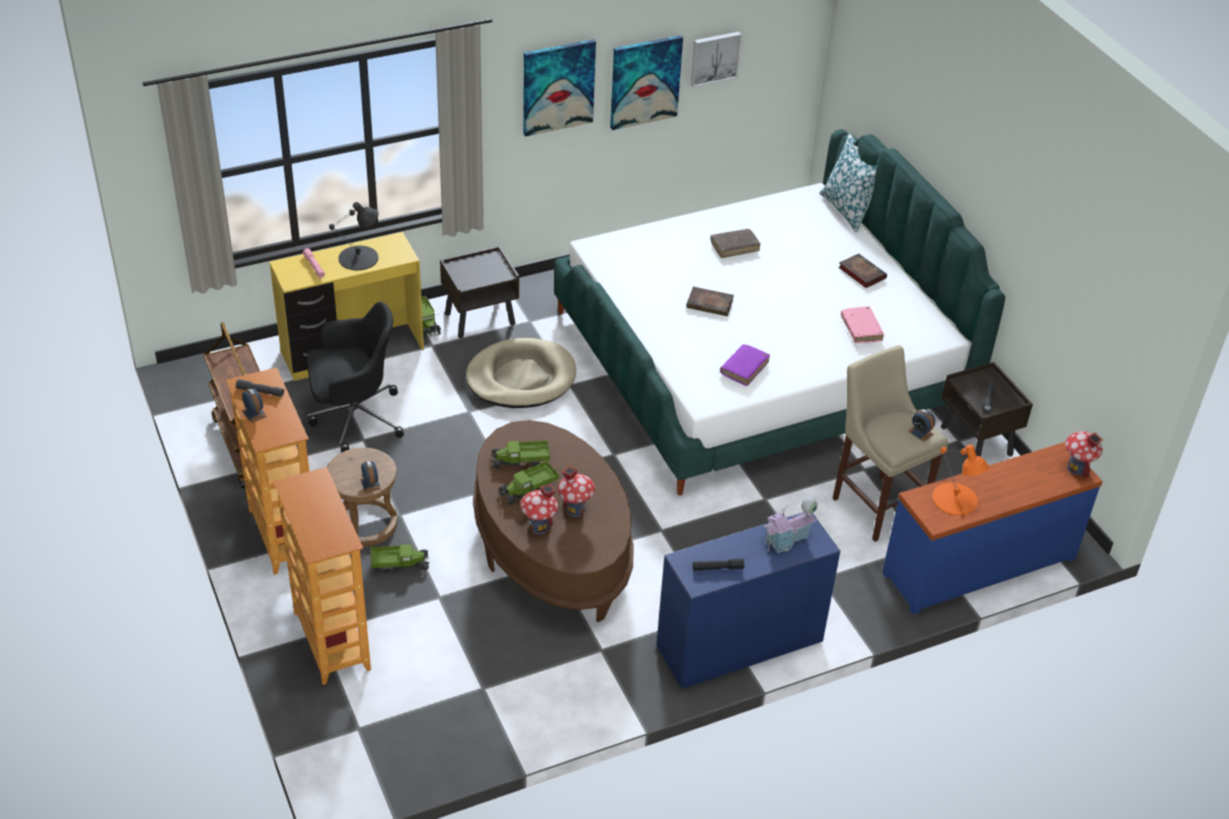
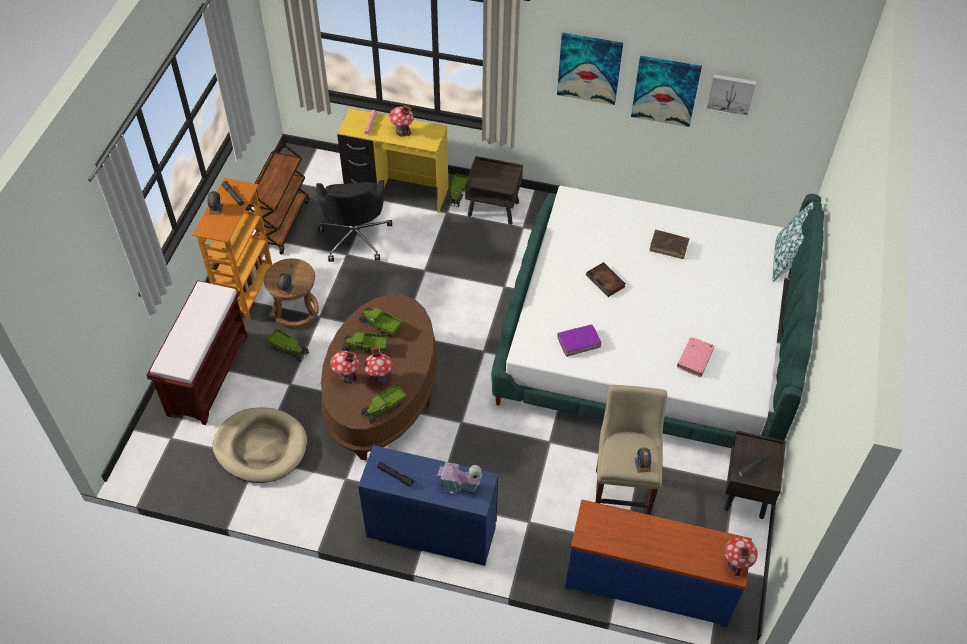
camera: 40 degrees right, 10 degrees up
(330, 641) = (208, 374): bookcase -> brown bench
(354, 418) = (355, 237): black office chair -> black office chair turned 60 degrees clockwise
(359, 258) = (402, 132): black table lamp -> toy house
(521, 378) = (478, 264): beige dog bed -> beige dog bed (261, 447)
(611, 533) = (384, 408): none -> toy truck
(860, 272) = (742, 315): book -> none
(955, 499) = (616, 530): orange table lamp -> none

